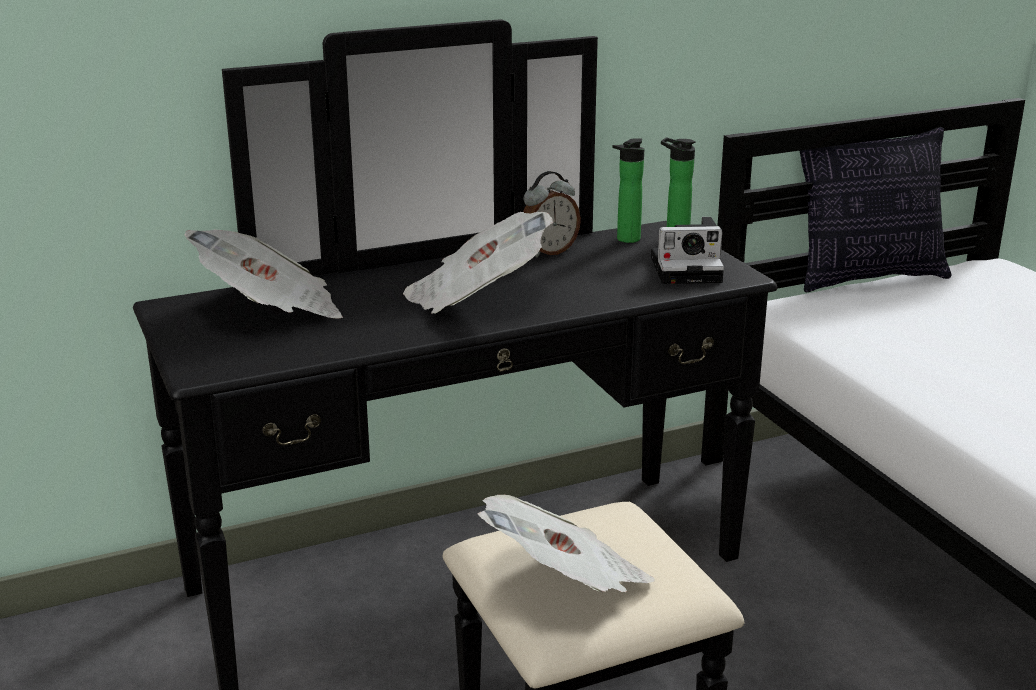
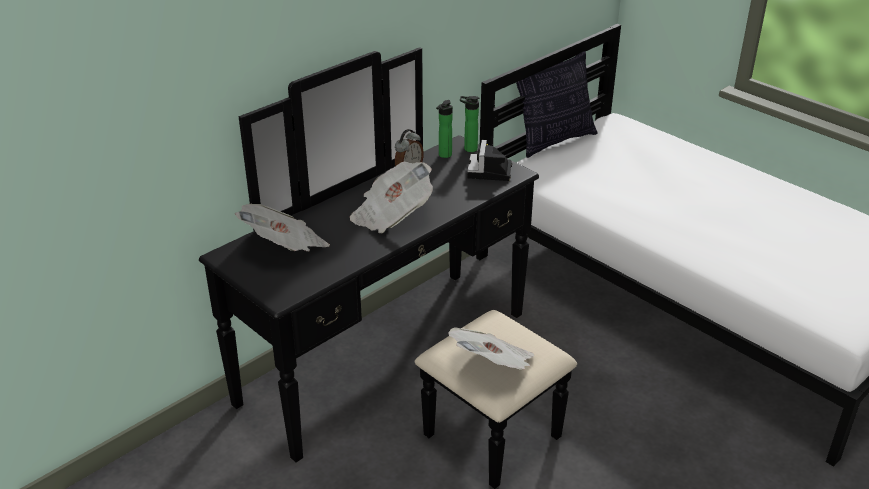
camera: 20 degrees left, 10 degrees up
(689, 269) = (490, 172): camera -> camera turned 120 degrees clockwise

